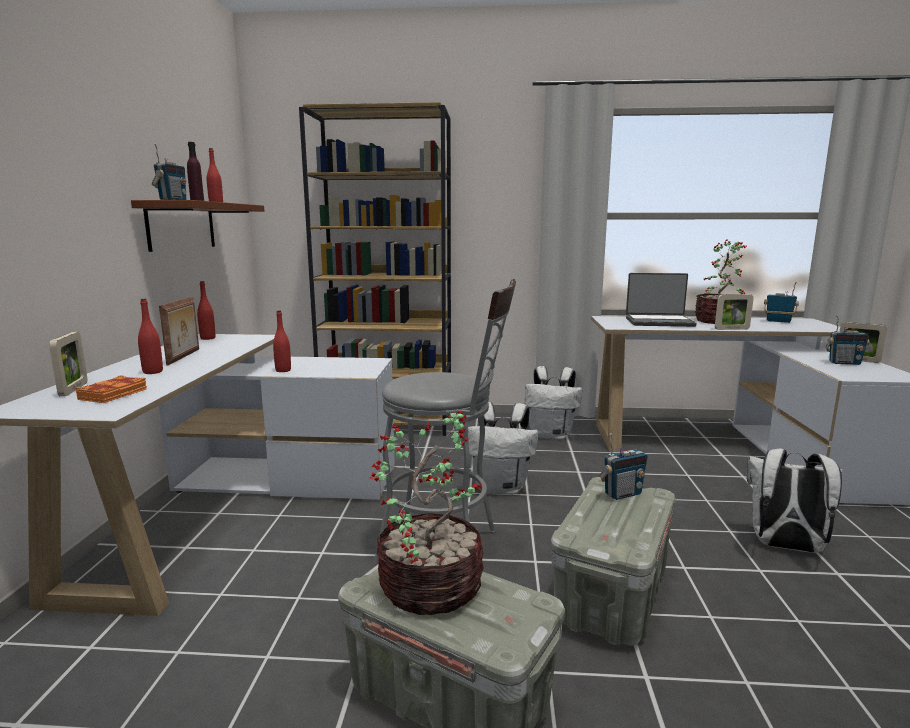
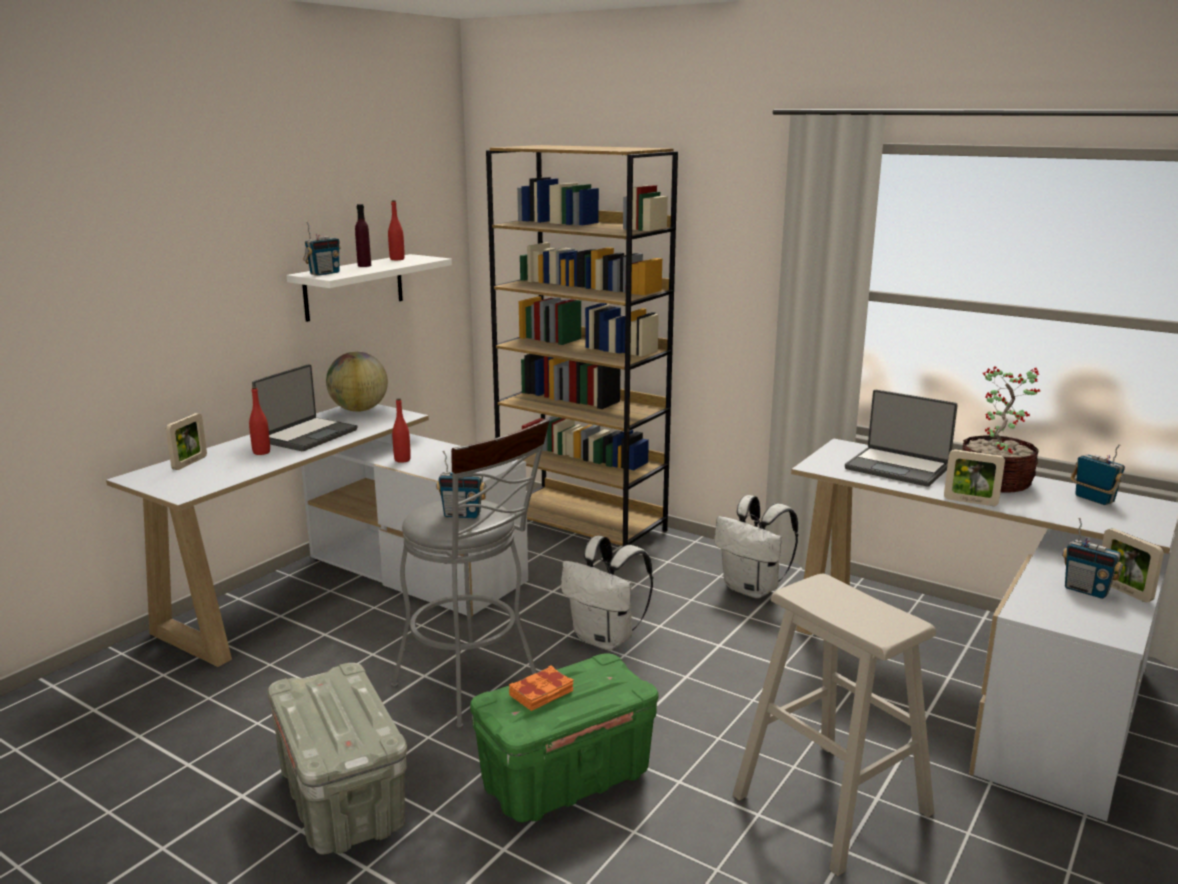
camera: 30 degrees right, 5 degrees up
(114, 394) = (206, 475): orange book -> orange book (542, 693)
(181, 226) = (354, 287): brown shelf -> white shelf
(185, 357) = (307, 435): picture frame -> laptop
(208, 338) = (359, 410): red bottle -> globe
(432, 585) = (331, 701): potted plant -> none
(610, 596) = (566, 779): grey storage box -> green storage box
(622, 494) = (599, 678): radio -> radio (462, 515)
(784, 547) = (831, 804): white backpack -> beige stool

